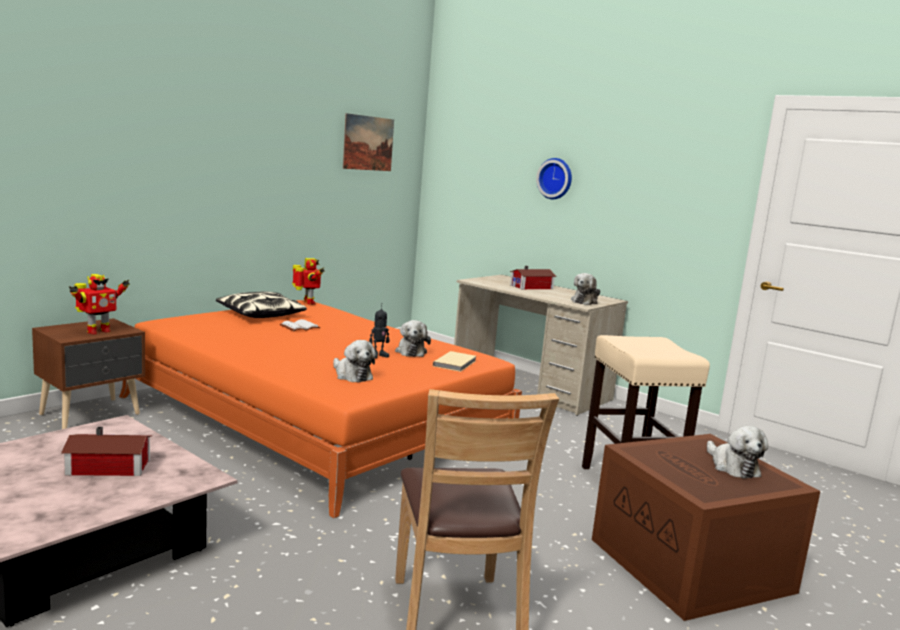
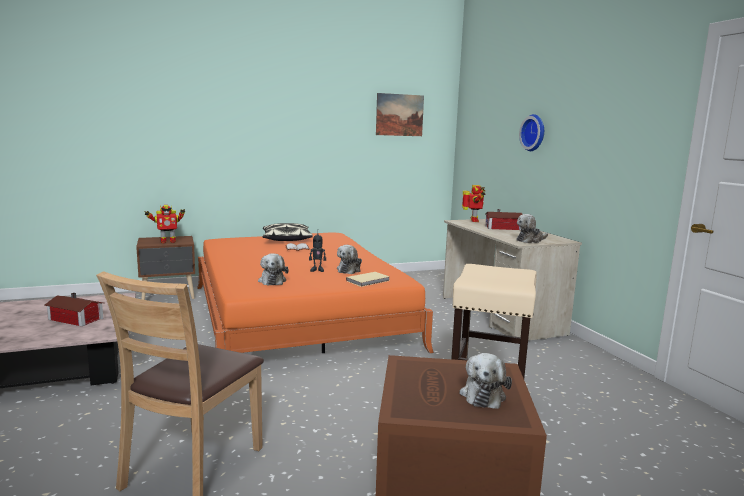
camera: 30 degrees right, 0 degrees up
(308, 303) = (333, 234): toy robot -> toy robot (473, 221)

